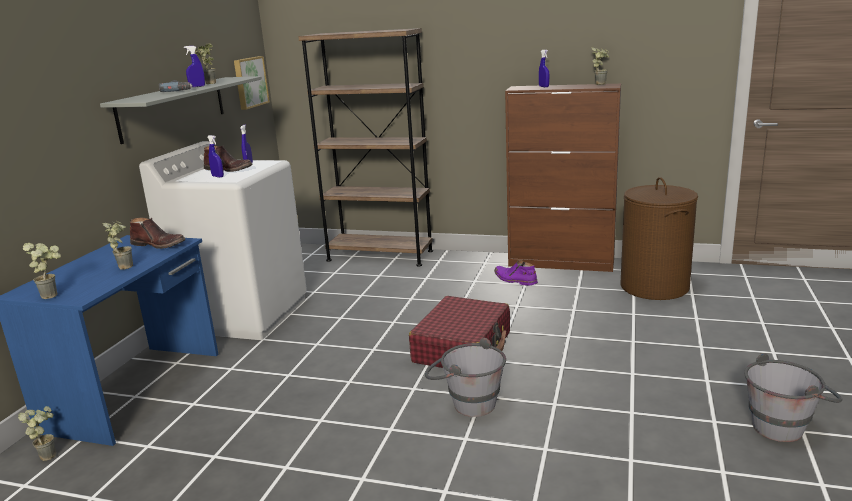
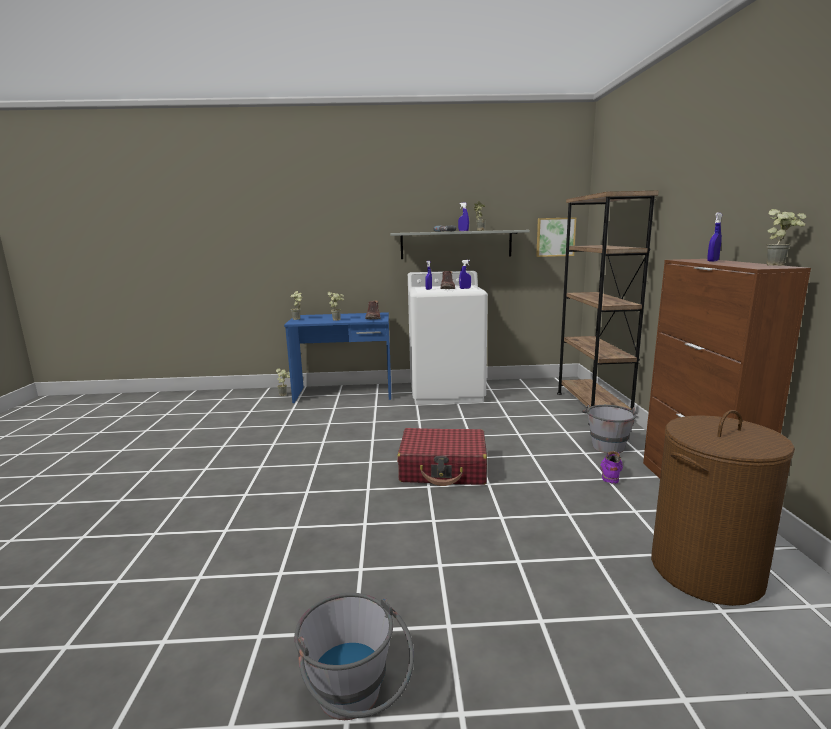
camera: 70 degrees right, 5 degrees down
(466, 403) = (356, 484): grey bucket -> grey bucket (606, 444)

